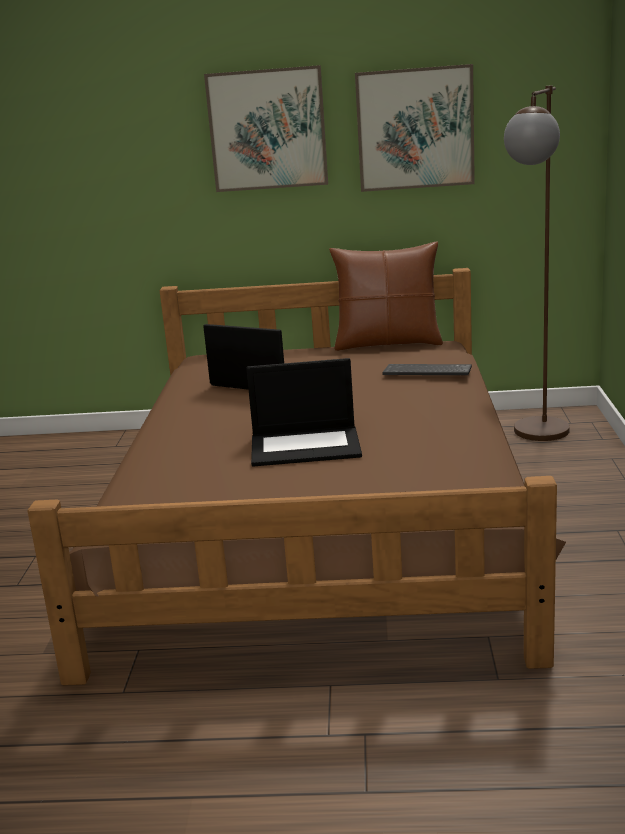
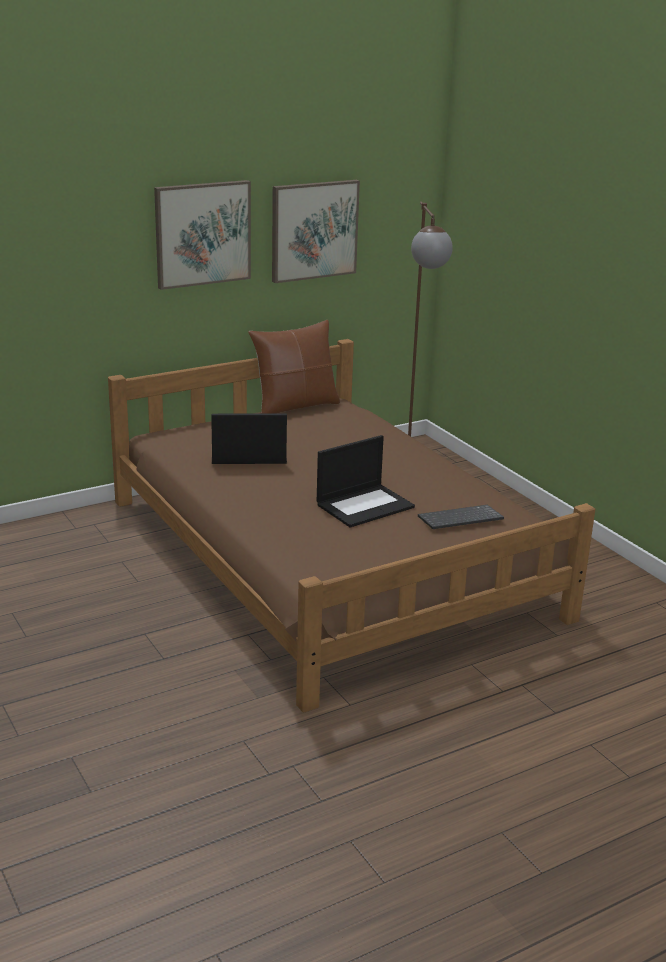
camera: 35 degrees left, 5 degrees up
(426, 373) = (366, 432): keyboard -> keyboard (460, 520)

